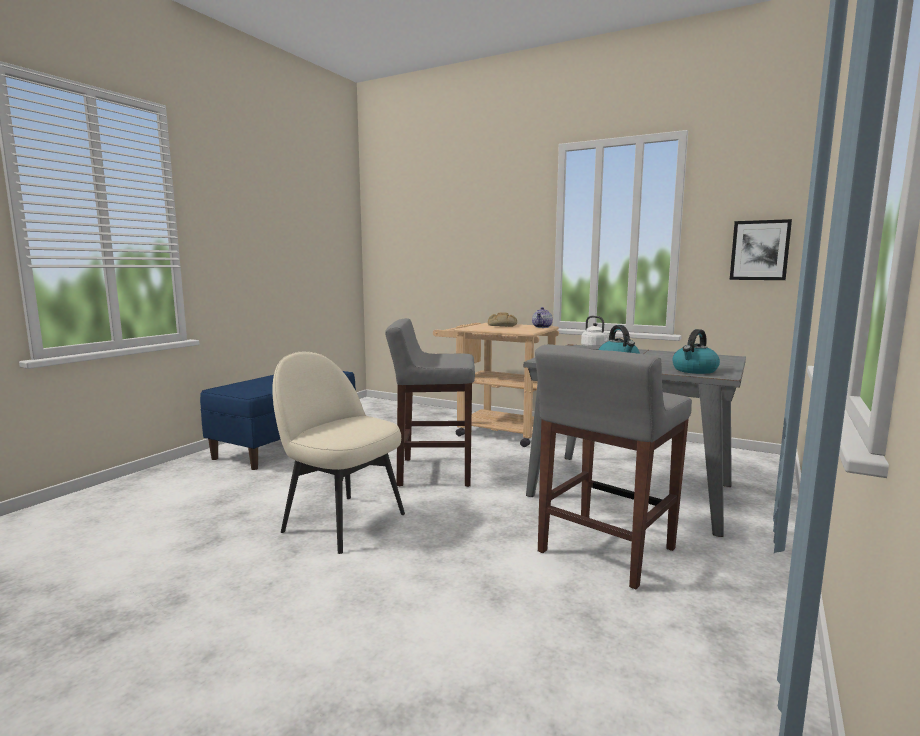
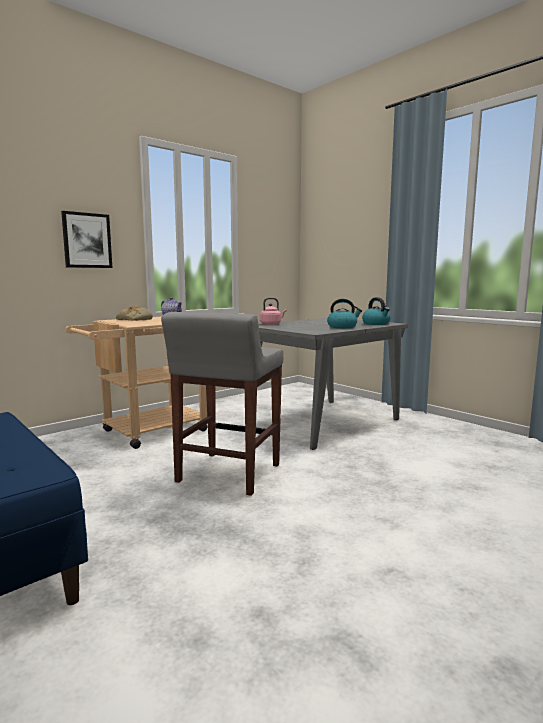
camera: 70 degrees left, 0 degrees up
(342, 521) = (325, 535): beige chair -> none
(595, 348) = (271, 324): white kettle -> pink kettle
(605, 551) = (412, 446): grey stool -> none
(759, 250) = (277, 251): picture -> picture (87, 240)

